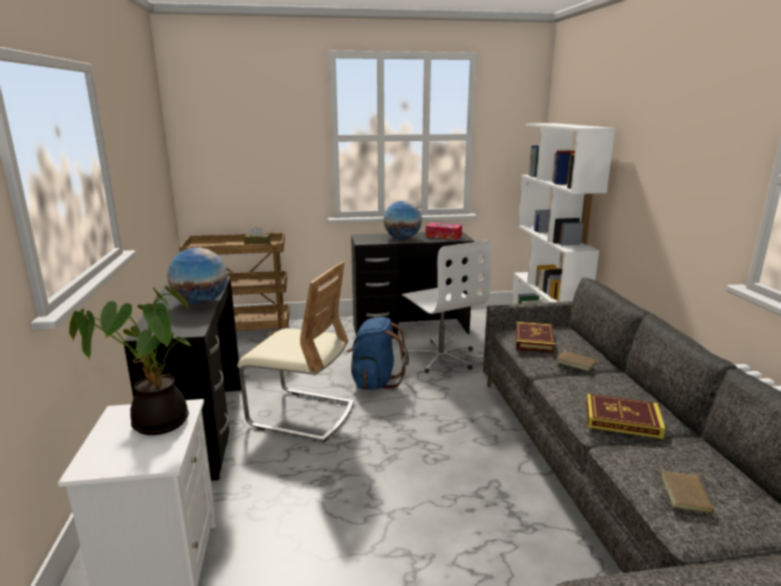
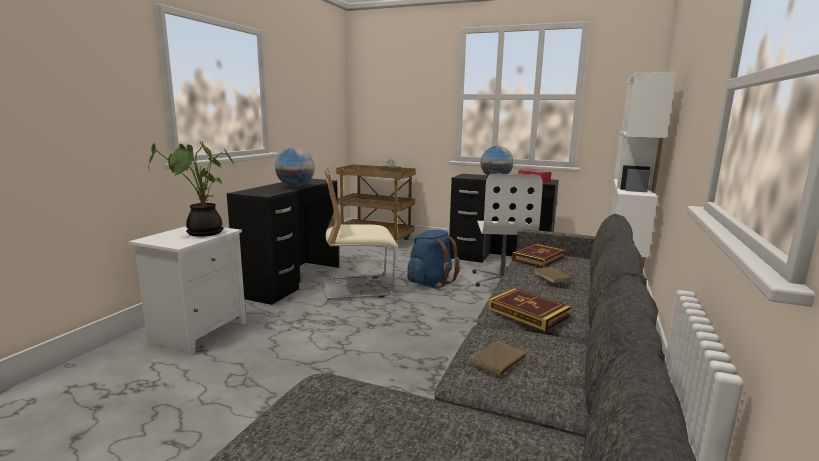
camera: 30 degrees right, 5 degrees down
(301, 414) = (358, 287): beige chair -> beige chair turned 120 degrees clockwise

